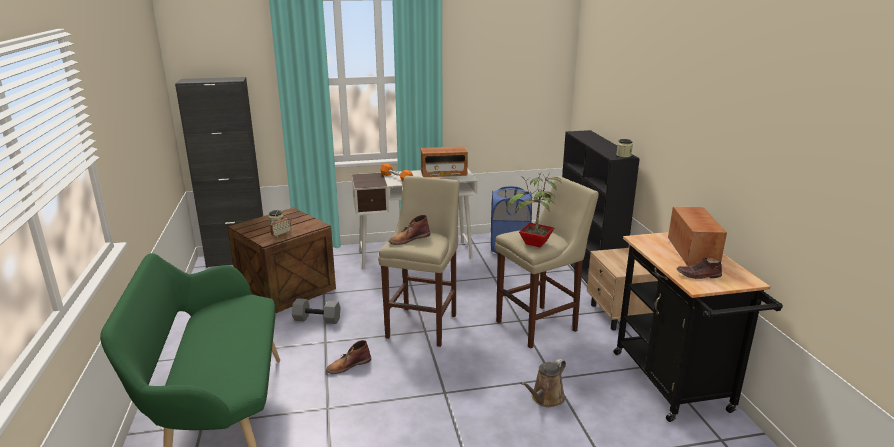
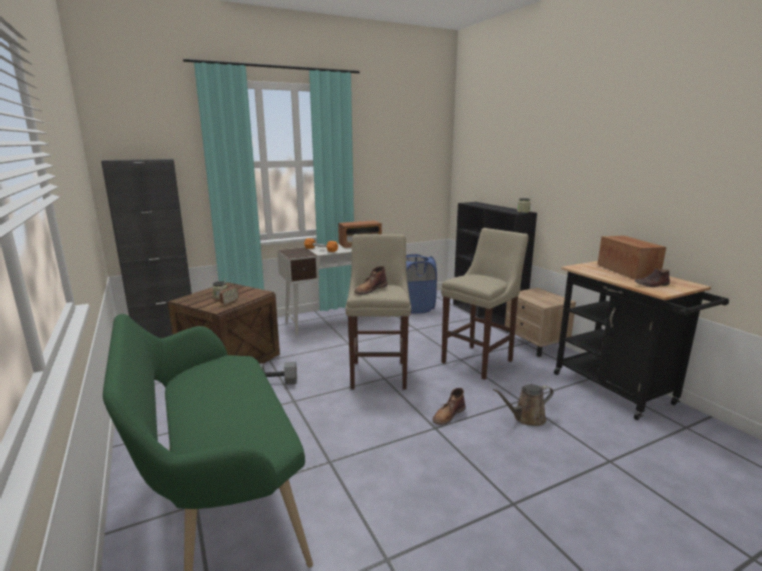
camera: 15 degrees left, 5 degrees down
(348, 365) = (328, 418): brown boot -> brown boot (448, 415)
(535, 243) = (483, 283): potted plant -> none
(545, 398) = (526, 418): brown watering can -> brown watering can turned 45 degrees clockwise

